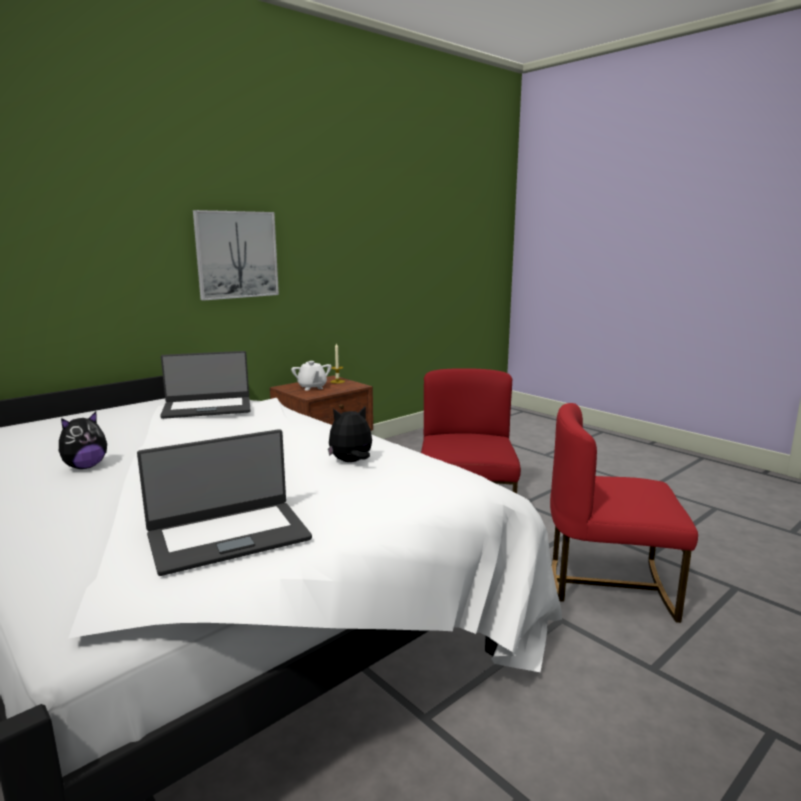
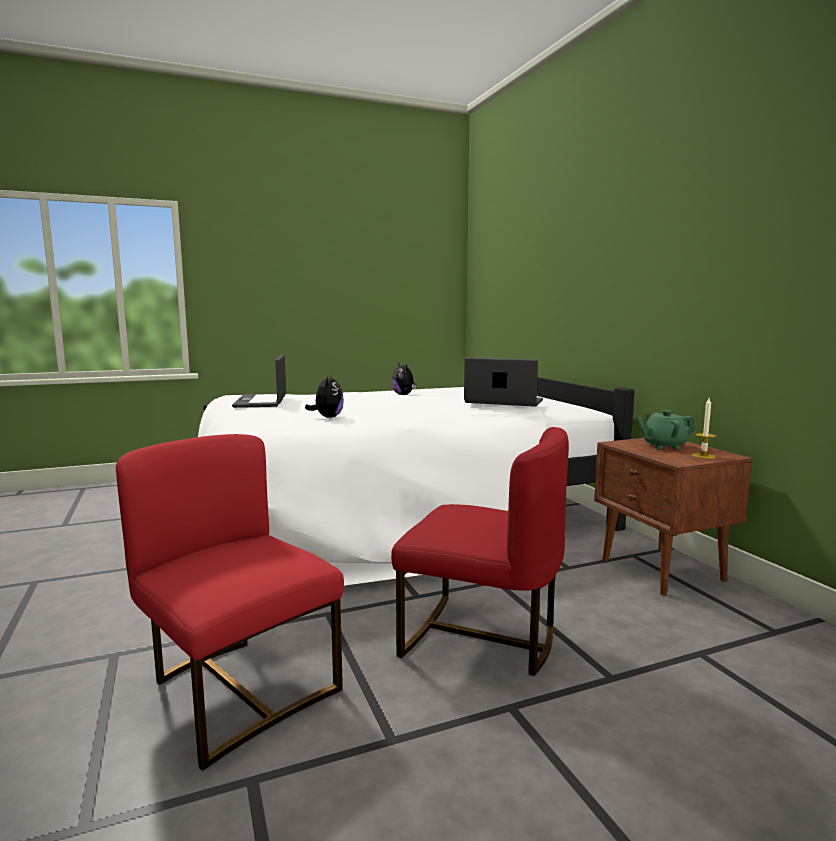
camera: 110 degrees right, 5 degrees down
(207, 408) = (503, 402): laptop -> laptop turned 105 degrees clockwise
(236, 255) = (663, 271): picture -> none
(312, 387) = (663, 446): white teapot -> green teapot
(609, 584) = (238, 690): red chair -> red chair turned 75 degrees counterclockwise

